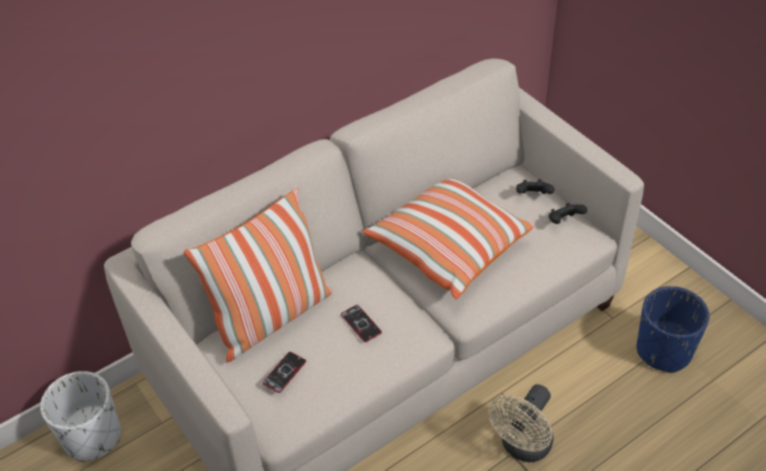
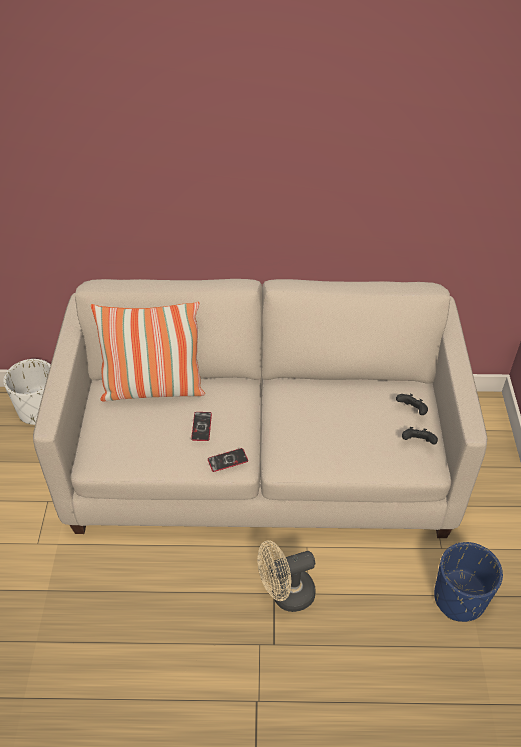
camera: 35 degrees right, 0 degrees up
(284, 372) = (126, 428): phone -> phone (227, 460)
(447, 246) = (312, 410): pillow -> none

